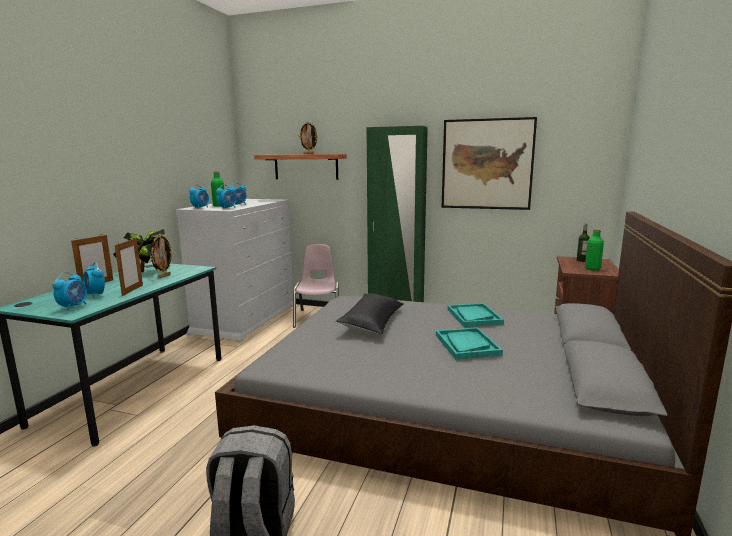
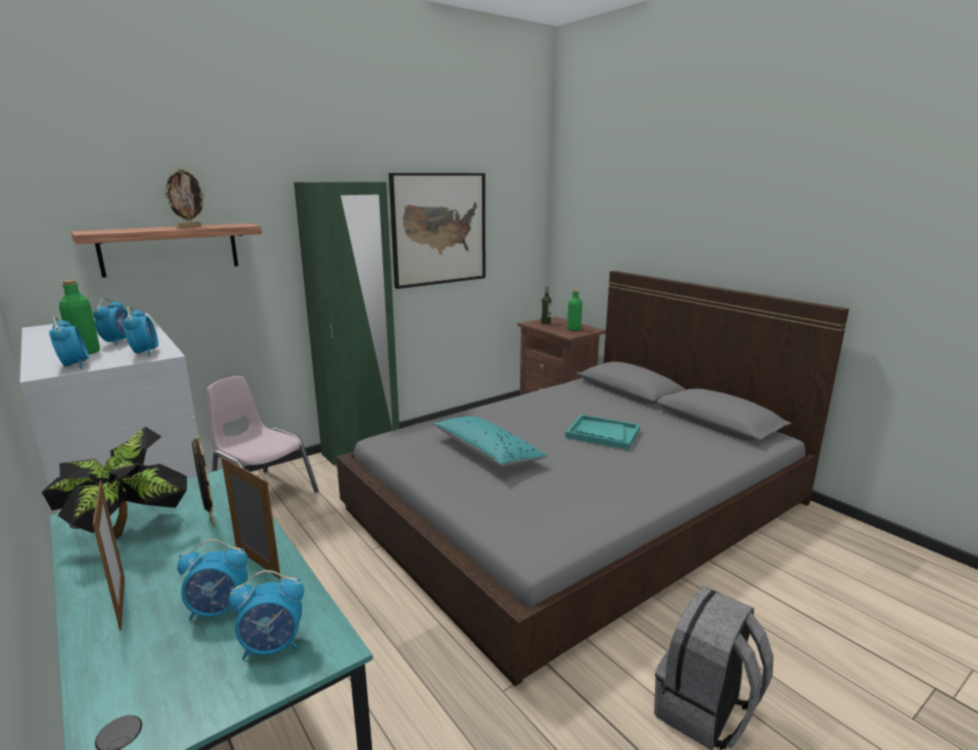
camera: 55 degrees left, 5 degrees up
(73, 307) = (273, 646): alarm clock -> alarm clock turned 120 degrees clockwise
(372, 322) = (487, 452): black pillow -> turquoise pillow
(474, 316) = (540, 406): turquoise tray -> none

